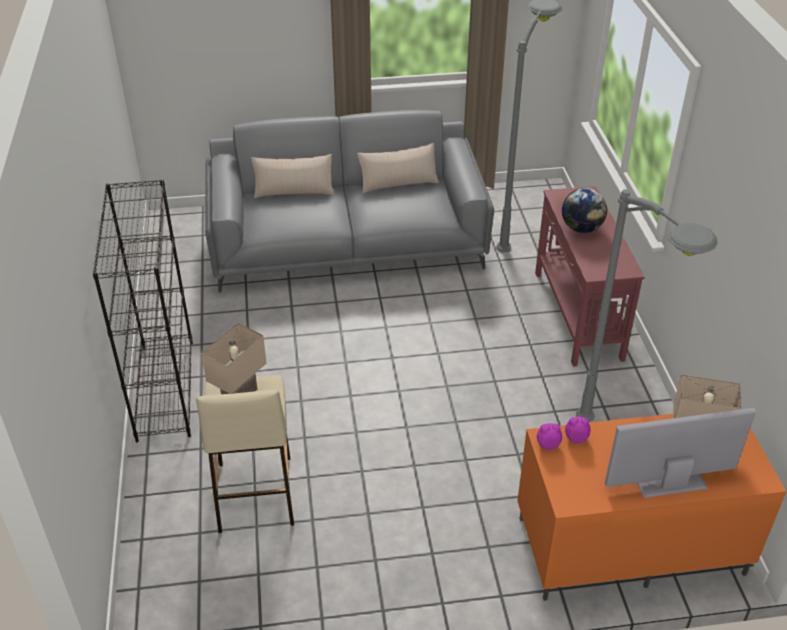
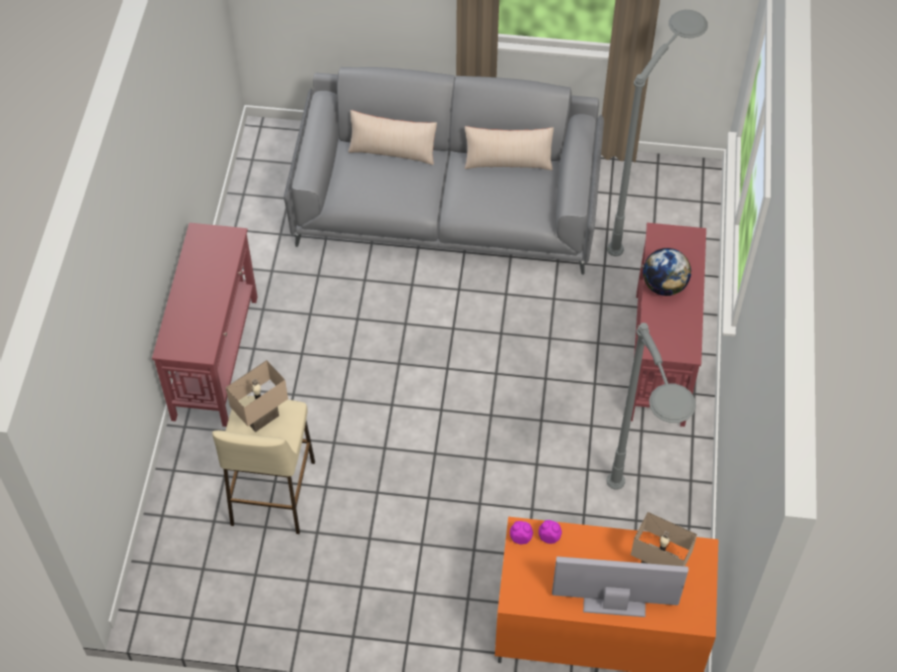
camera: 15 degrees right, 15 degrees up
(165, 389) = (216, 356): black bookcase -> red console table

